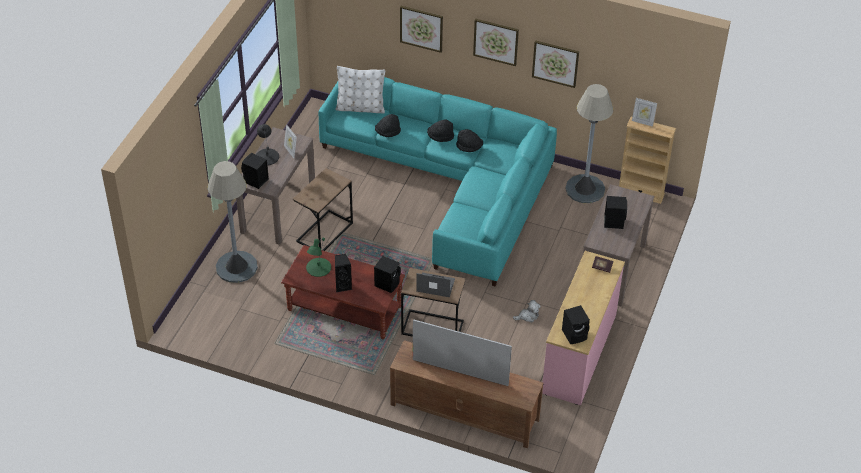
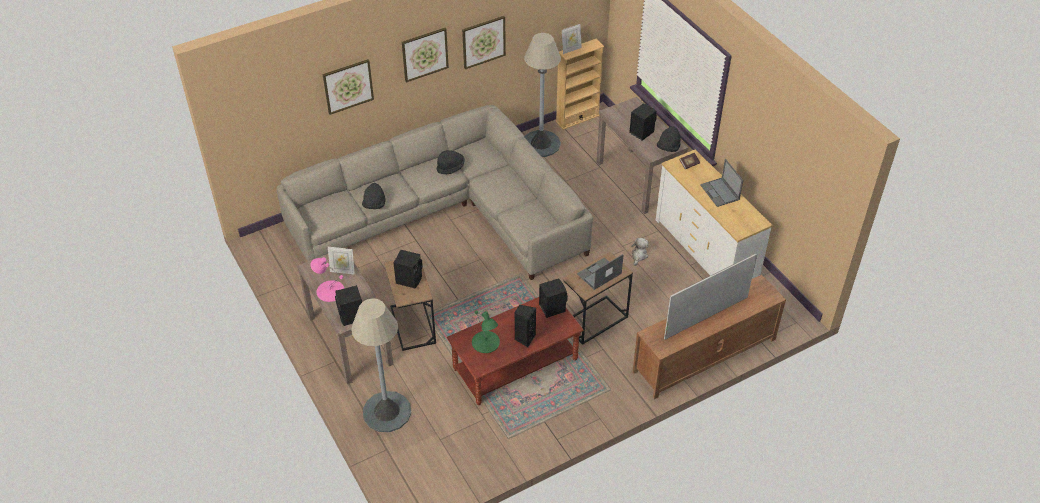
camera: 50 degrees left, 0 degrees up
(267, 156) = (330, 291): black table lamp -> pink table lamp
(360, 107) = (323, 204): white pillow -> none
(440, 137) = (418, 177): black hat -> black hat (668, 148)
(450, 183) = (447, 212): turquoise sofa -> grey sofa
(575, 334) = (746, 220): black speaker -> black speaker (409, 279)
(580, 354) = (706, 250): pink dresser -> white dresser
(589, 302) = (720, 192): none -> laptop

